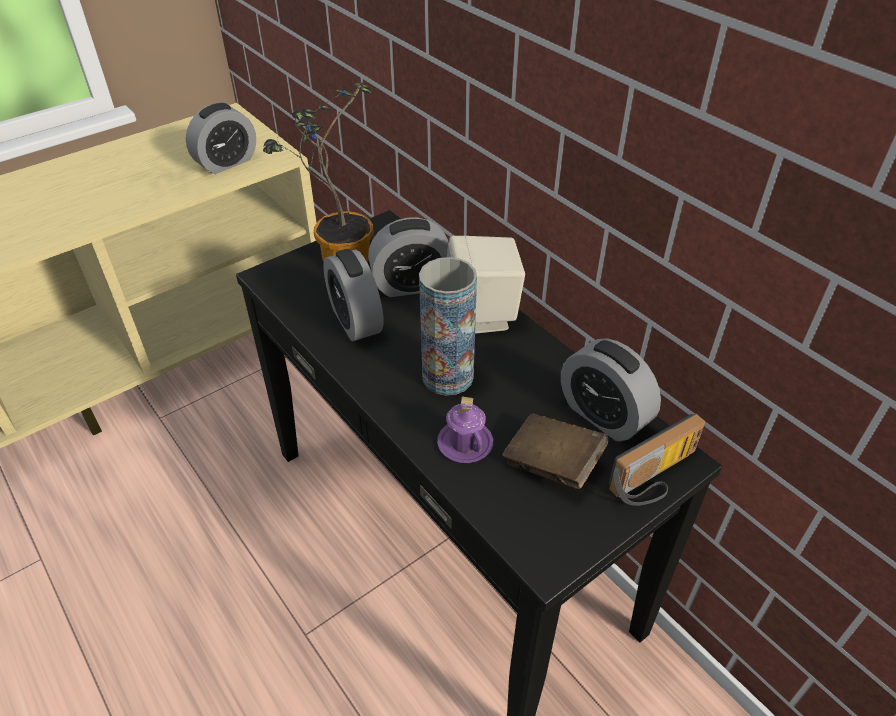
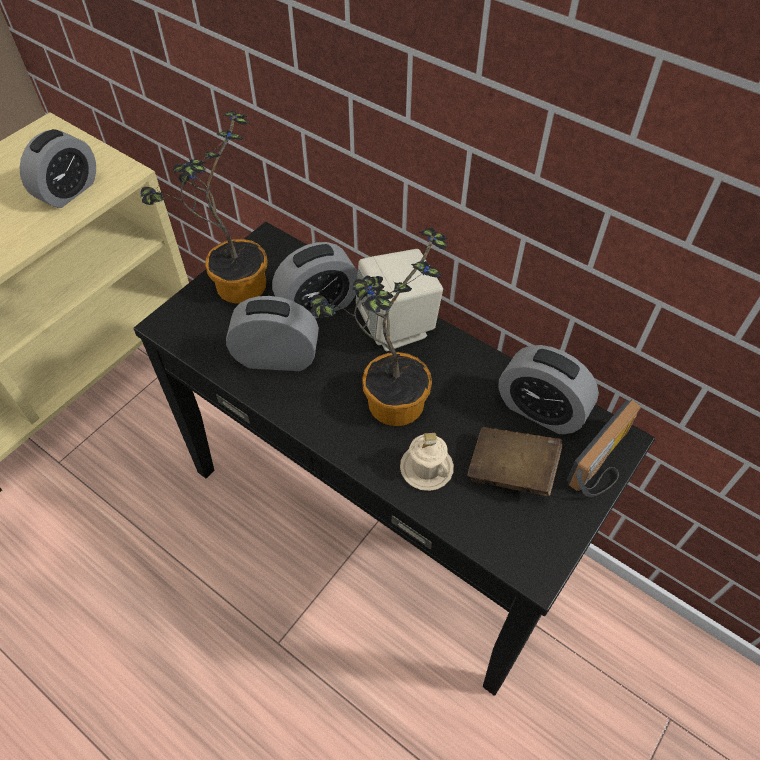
camera: 15 degrees left, 10 degrees up
(355, 320) = (276, 357): alarm clock -> alarm clock turned 135 degrees clockwise
(447, 376) = (387, 400): vase -> potted plant
(465, 443) = (426, 468): purple mug -> beige mug

